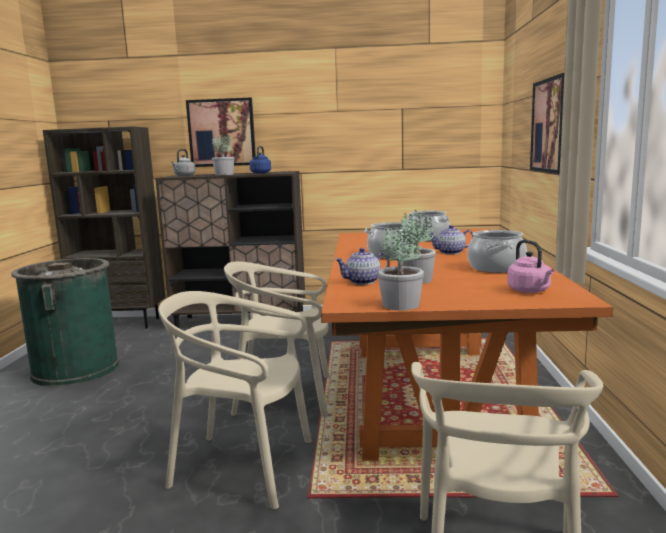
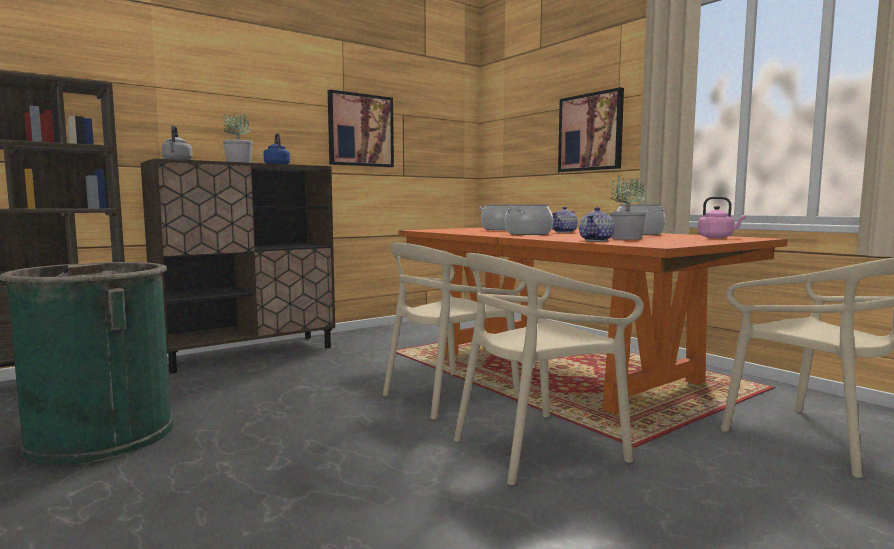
camera: 40 degrees left, 5 degrees down
(222, 132) = (212, 114): picture -> picture (360, 130)
(401, 305) = (691, 243): potted plant -> none

